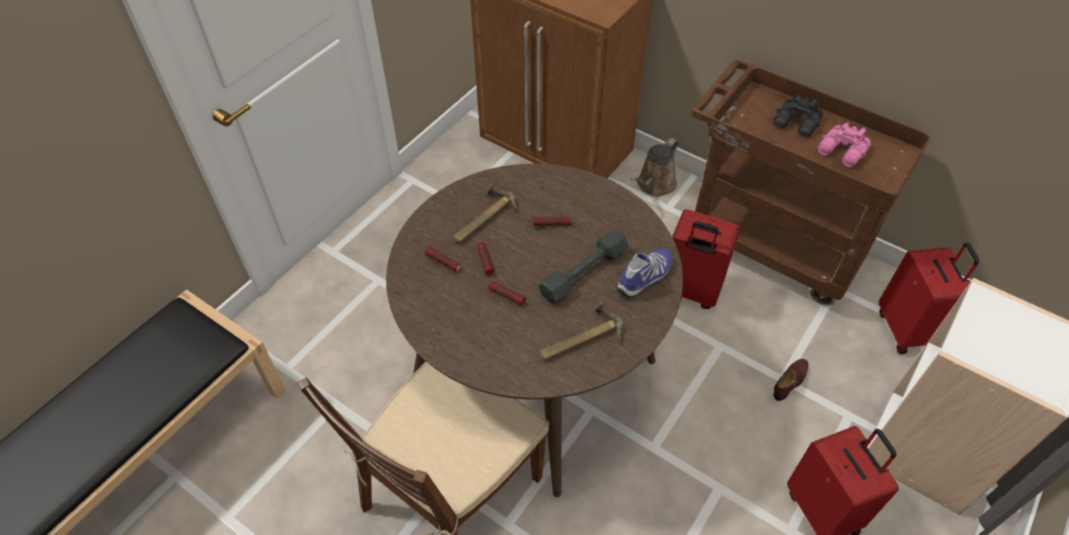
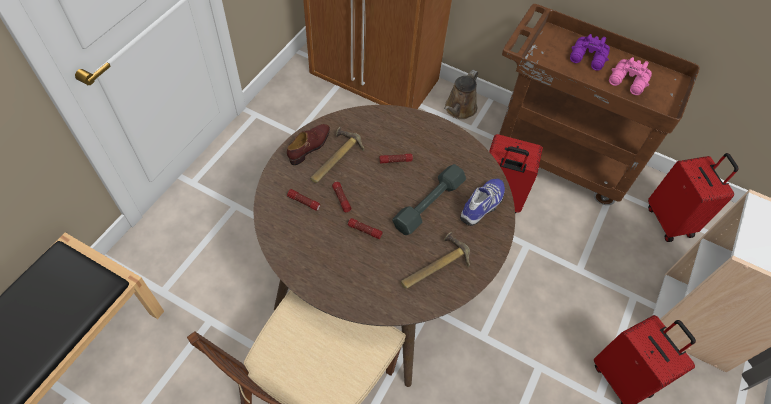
camera: 10 degrees left, 5 degrees up
(790, 381) = (585, 271): brown shoe -> brown shoe (310, 146)
(796, 124) = (588, 59): black binoculars -> purple binoculars

